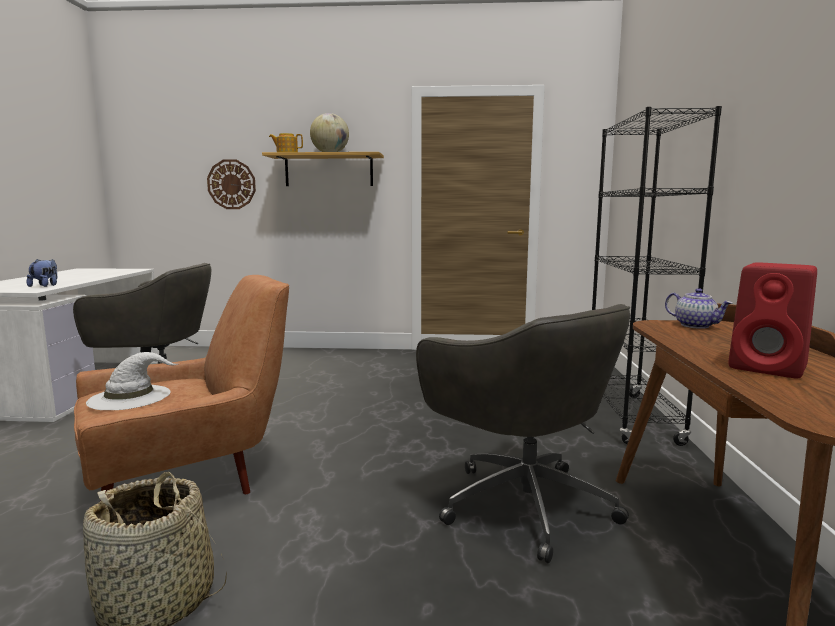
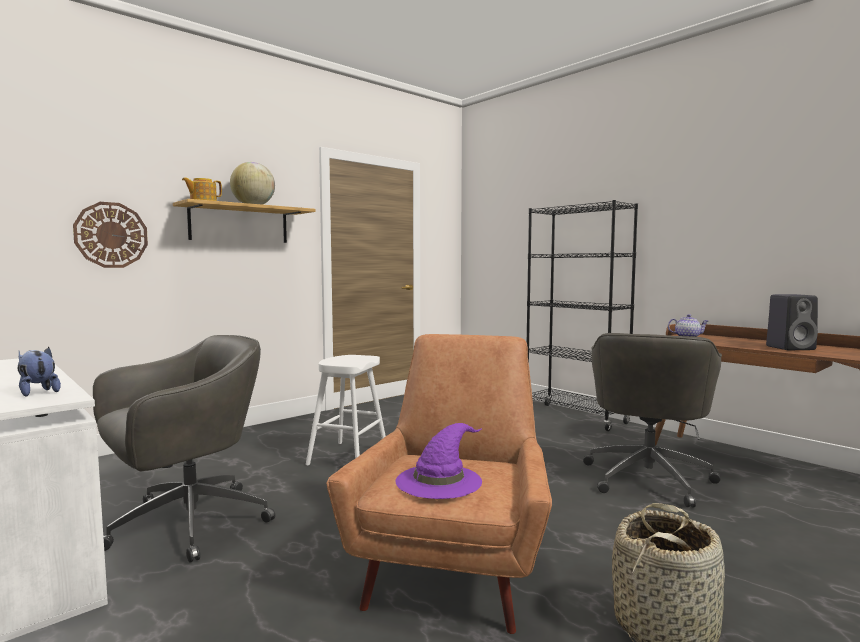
camera: 45 degrees left, 5 degrees down
(131, 397) = (439, 480): white hat -> purple hat
(333, 387) = (348, 456): none -> white stool
(522, 503) = (648, 477): grey office chair -> grey office chair turned 105 degrees clockwise
(770, 368) = (791, 348): red speaker -> black speaker

